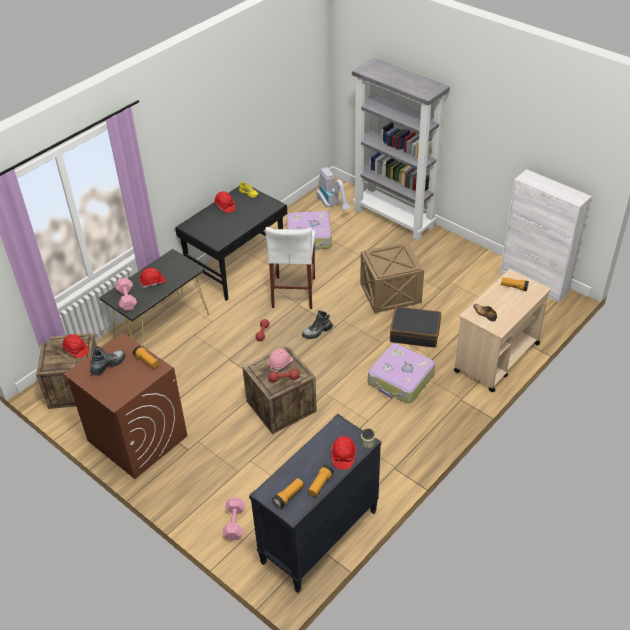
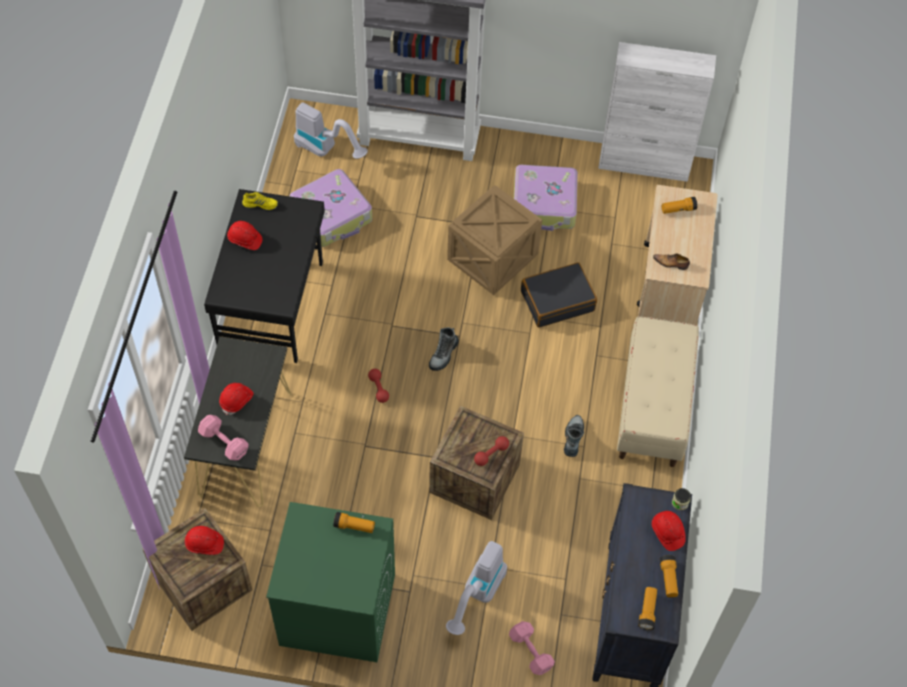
camera: 35 degrees left, 15 degrees up
(108, 365) = (312, 556): boot -> boot (573, 438)
(136, 438) = (336, 610): brown washing machine -> green washing machine
(227, 473) = (477, 596): none -> vacuum cleaner
(280, 363) = (472, 435): pink hard hat -> none
(294, 292) = (373, 310): white stool -> none
(400, 380) = (584, 374): suitcase -> suitcase (544, 204)
(434, 419) = (653, 407): none -> beige bench

